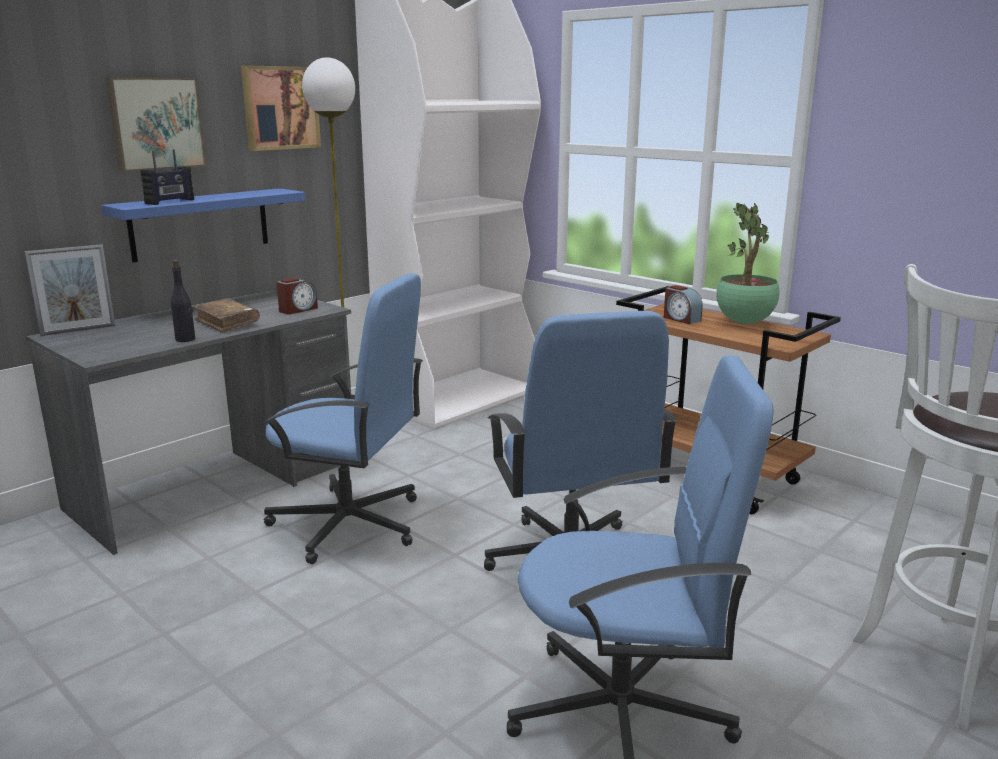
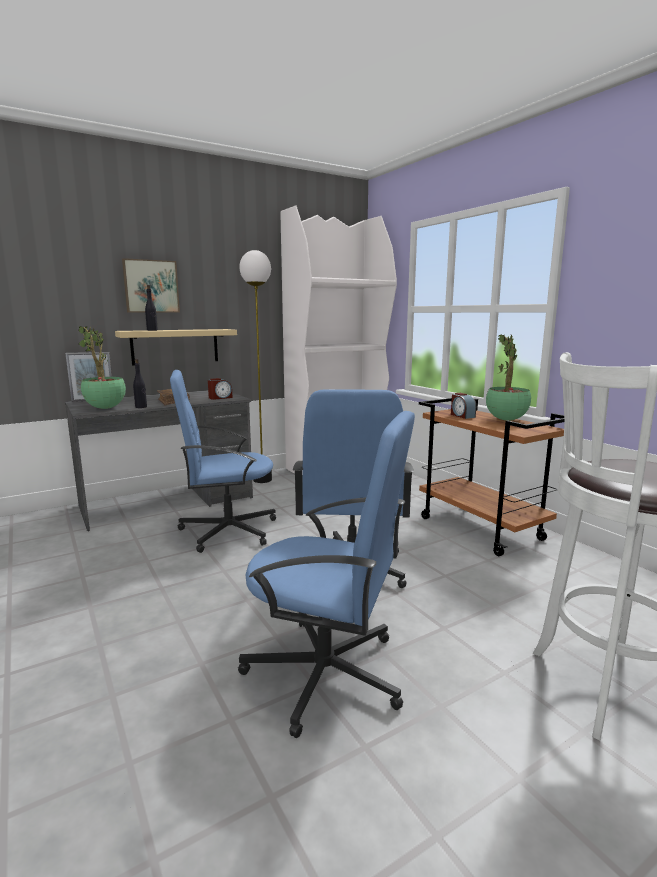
camera: 15 degrees right, 5 degrees down
(125, 347) = (105, 408): none -> potted plant
(170, 202) = (152, 330): radio -> black bottle
(200, 224) = (175, 346): blue shelf -> beige shelf
(279, 108) = (229, 281): picture -> none
(349, 524) = (227, 530): blue office chair -> blue office chair turned 135 degrees clockwise

